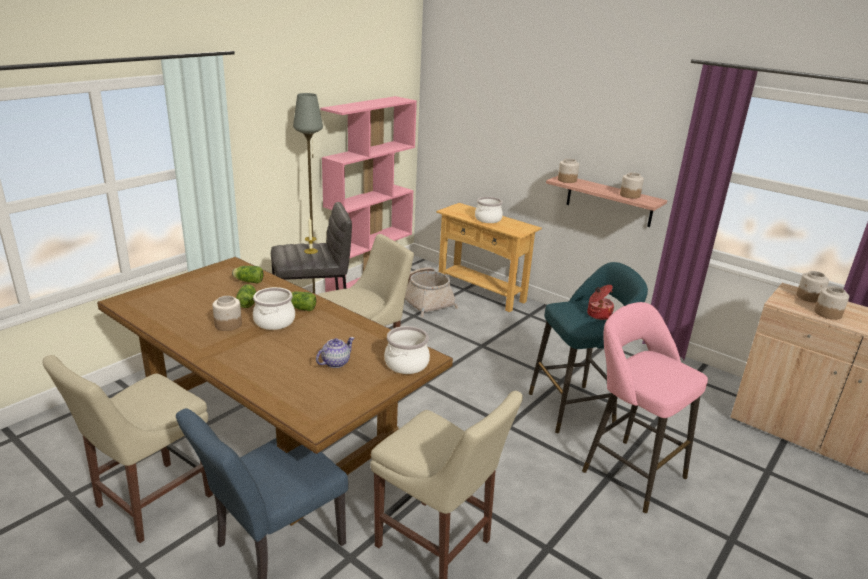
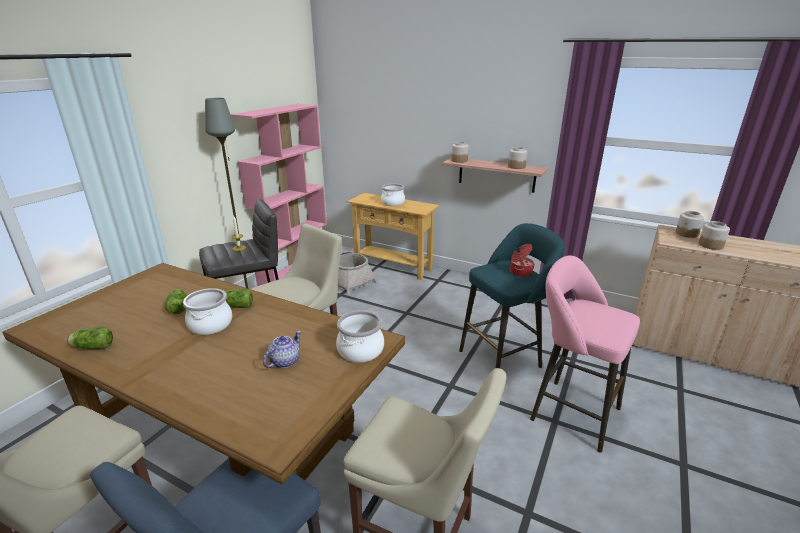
camera: 10 degrees left, 0 degrees up
(228, 324) = (158, 336): jar -> none
(248, 281) = (177, 285): lettuce -> lettuce (92, 347)

